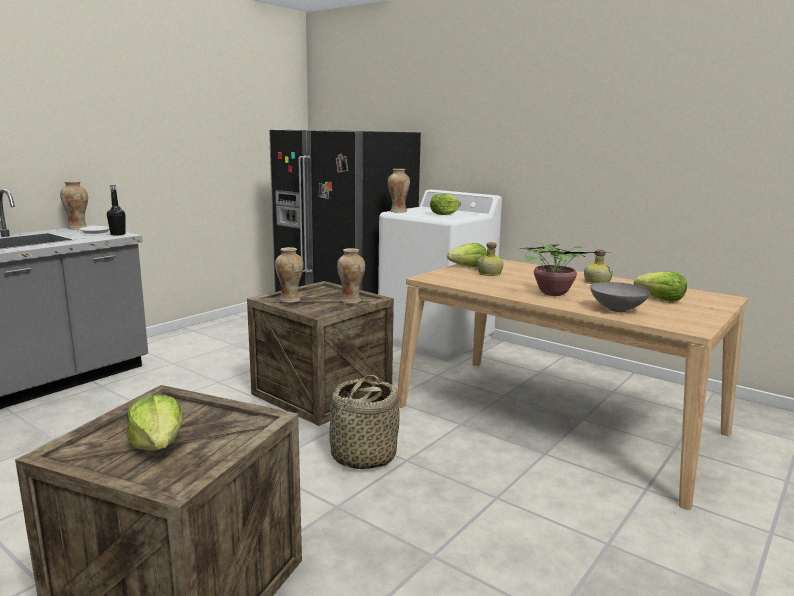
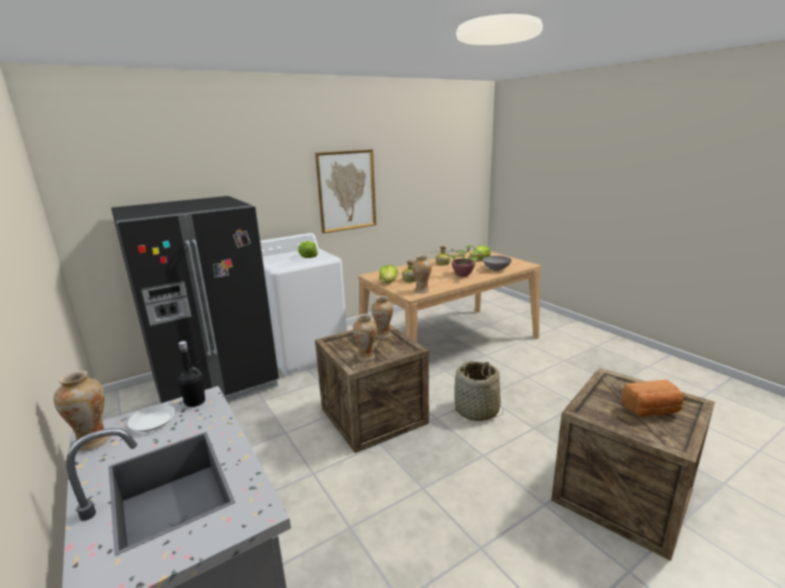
camera: 70 degrees left, 5 degrees up
(158, 444) = (651, 410): lettuce -> bread
(398, 211) = (278, 266): vase -> vase (422, 291)
(562, 146) = (346, 190): none -> picture

